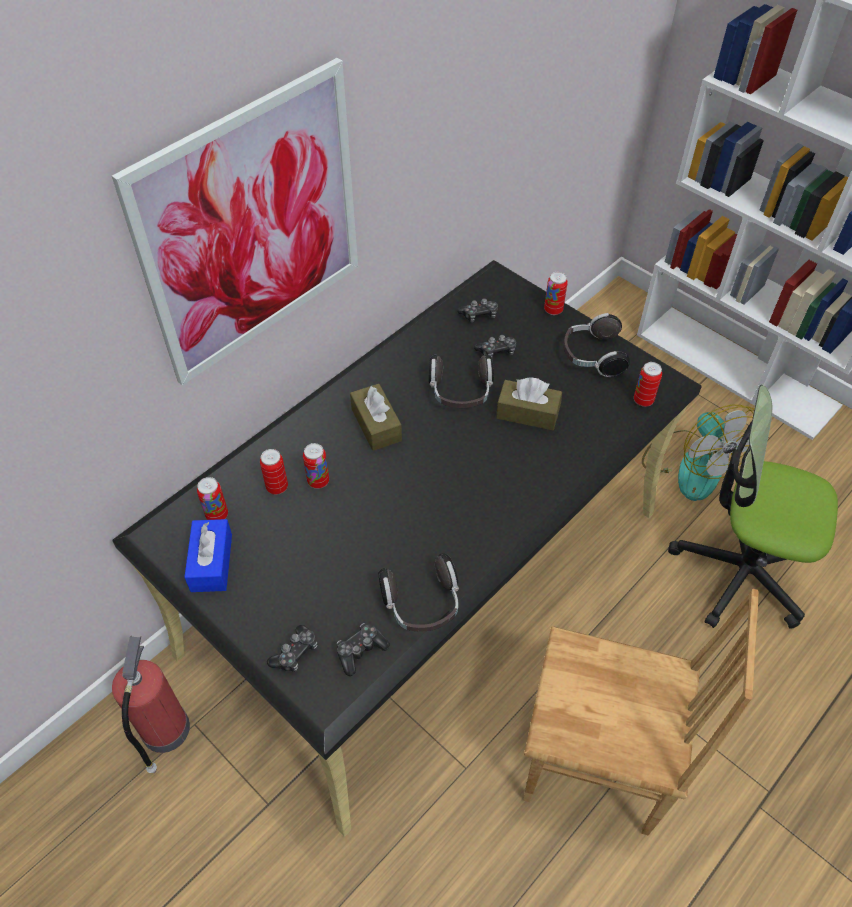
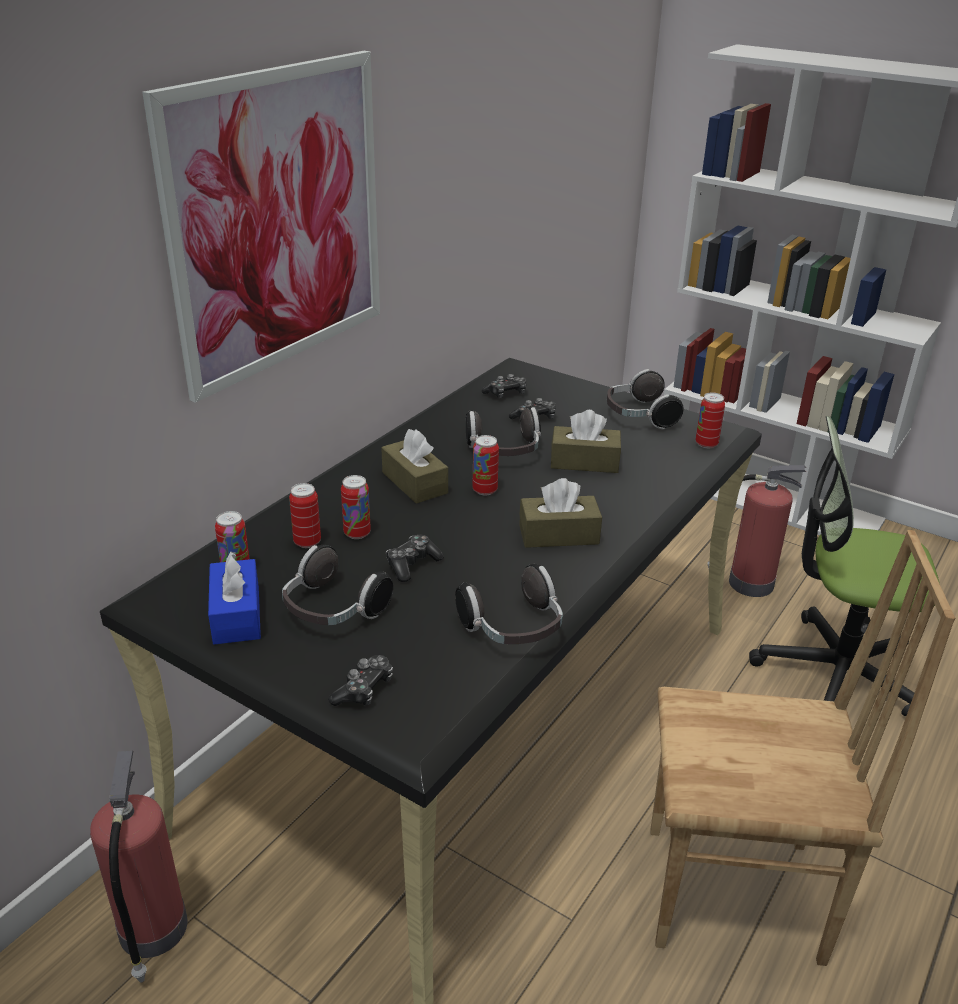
camera: 10 degrees left, 20 degrees down
(285, 567) = (332, 610): none -> headphones
(360, 651) = (448, 679): game controller -> game controller (412, 564)
(483, 501) = (558, 535): none -> brown tissue box
(553, 310) = (584, 386): can -> can (484, 490)
(692, 464) = (748, 583): fan -> fire extinguisher

